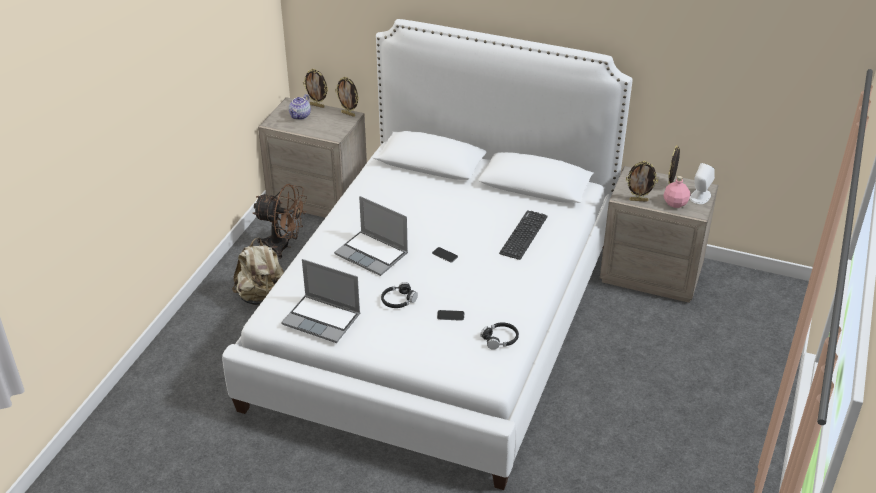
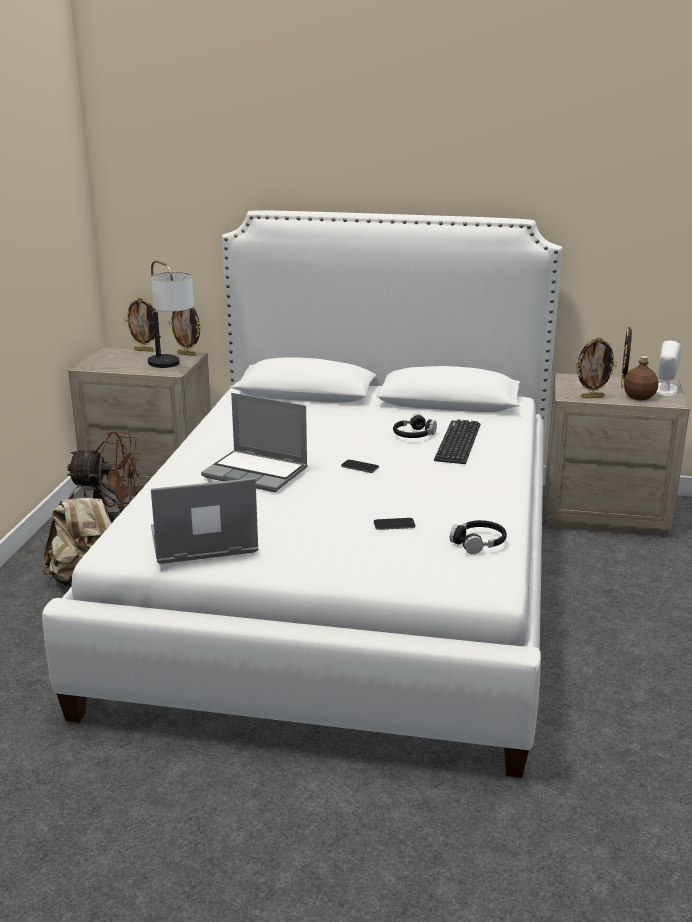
camera: 10 degrees left, 15 degrees down
(300, 116) = (124, 359): teapot -> none
(323, 319) = (202, 543): laptop -> laptop turned 150 degrees clockwise
(334, 129) = (172, 367): none -> table lamp
(398, 300) = (311, 515): black headphones -> black headphones (414, 435)
(675, 203) = (639, 397): pink bottle -> brown bottle

